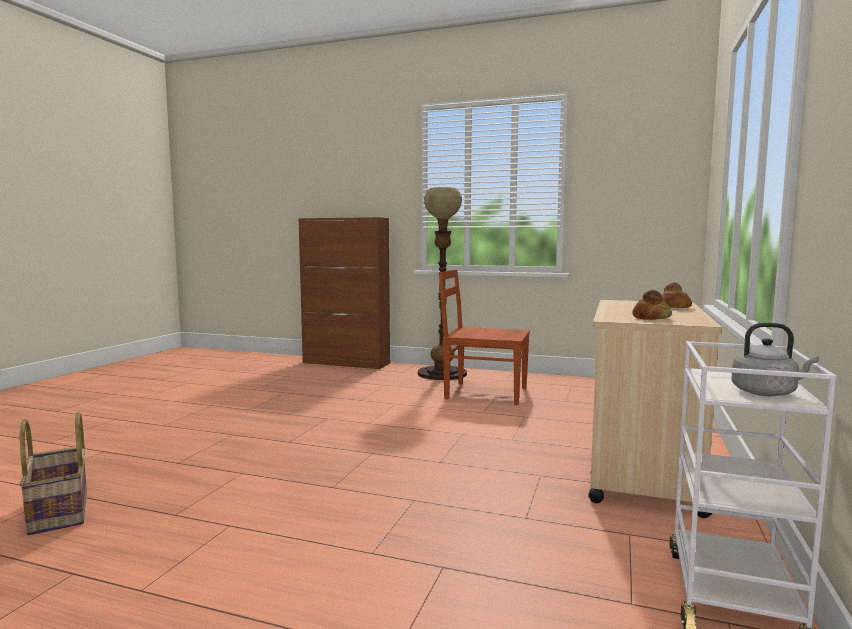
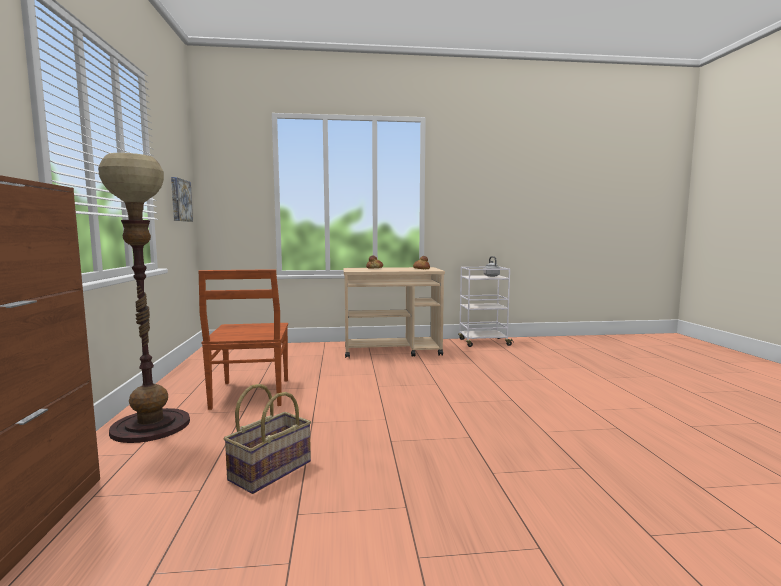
camera: 115 degrees left, 0 degrees up
(60, 511) = (703, 469): basket -> basket (270, 470)
(643, 202) = (180, 200): none -> picture

